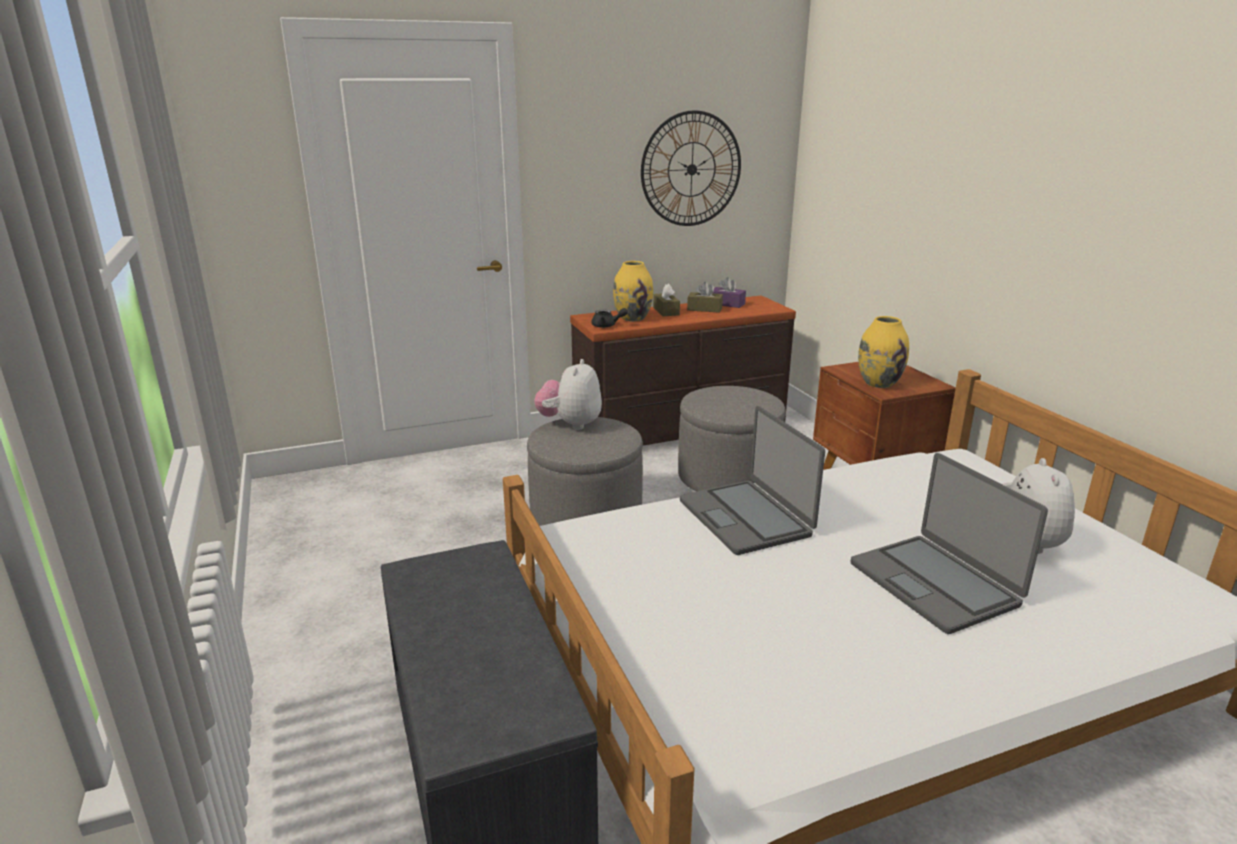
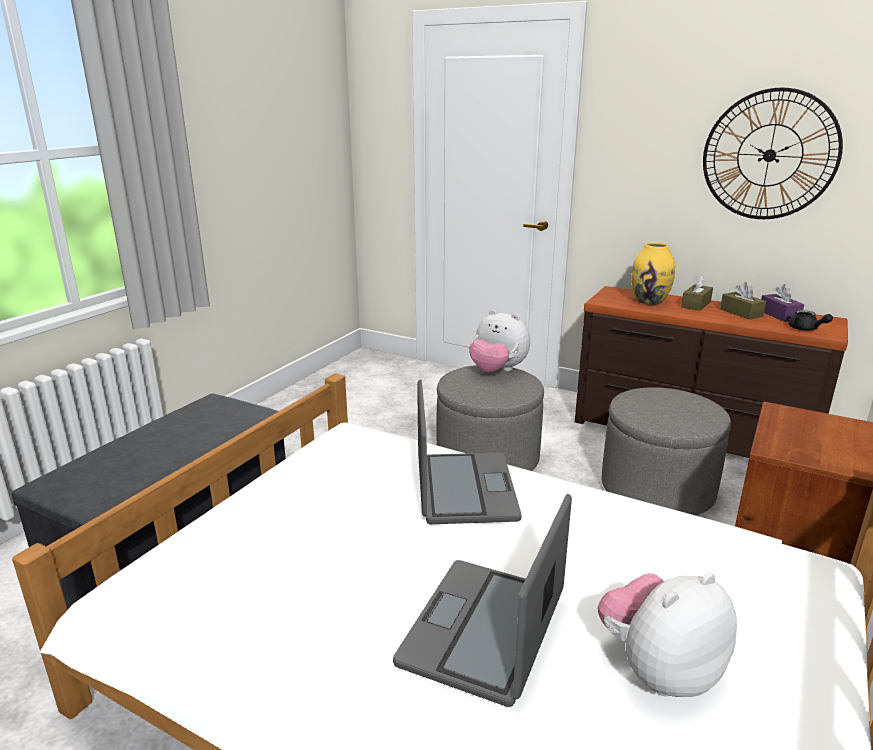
camera: 50 degrees right, 0 degrees up
(570, 424) = (497, 371): plush toy -> plush toy turned 120 degrees counterclockwise
(607, 326) = (610, 301): black teapot -> black teapot (805, 329)
(746, 518) = (464, 489): laptop -> laptop turned 150 degrees clockwise
(879, 383) = (791, 439): yellow vase -> none

